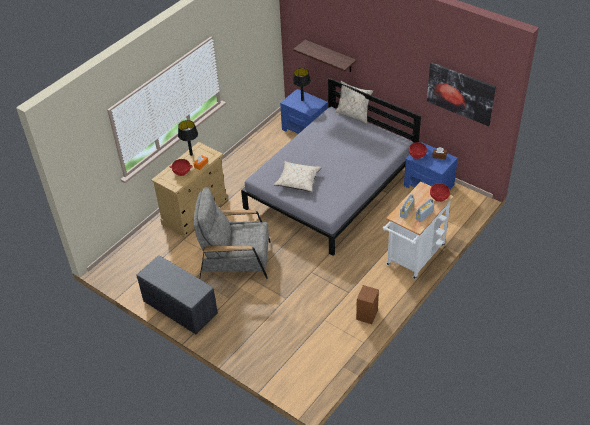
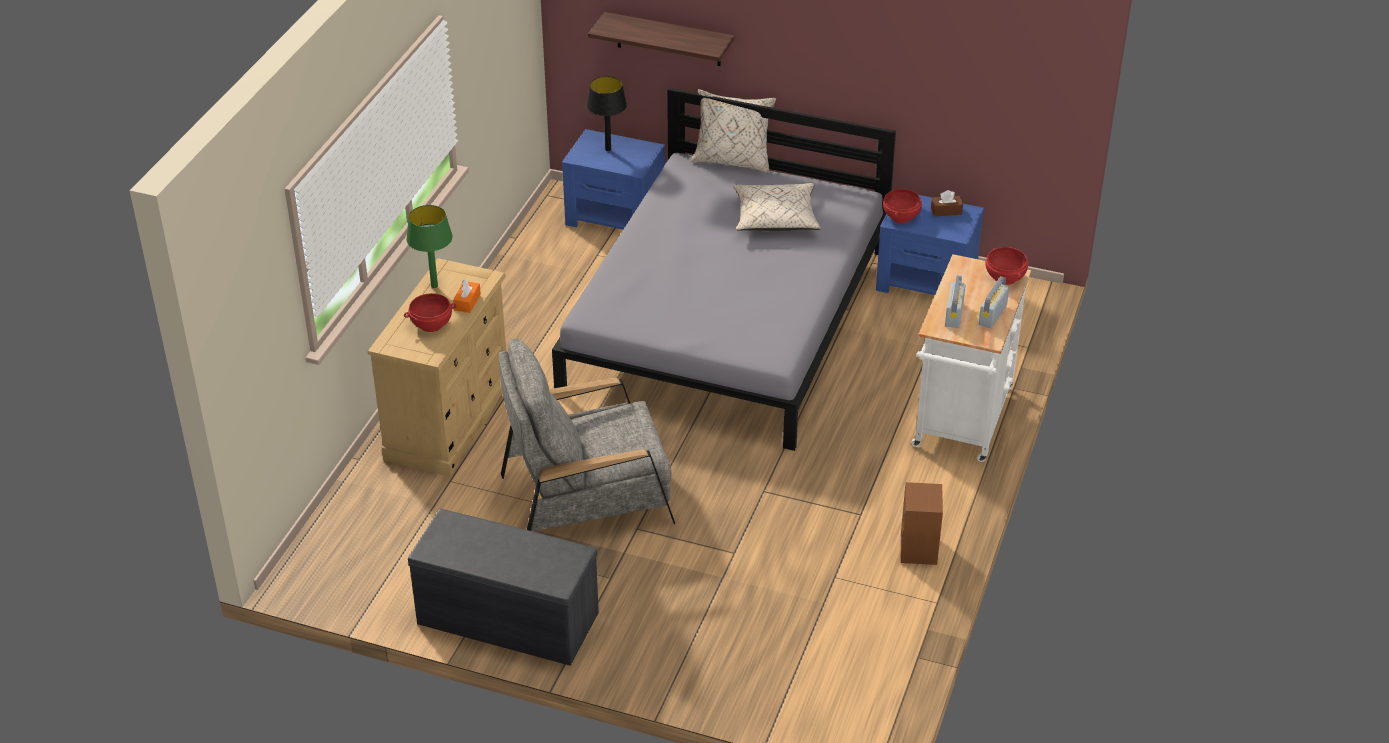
camera: 20 degrees left, 5 degrees down
(191, 154) = (434, 286): black table lamp -> green table lamp
(298, 181) = (678, 306): beige pillow -> beige pillow (775, 218)
(460, 93) = (985, 64): picture -> none

